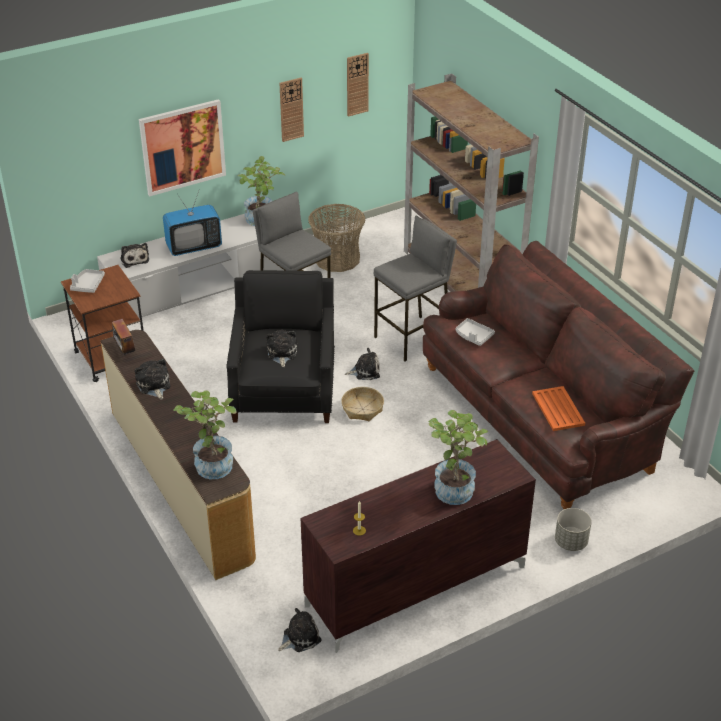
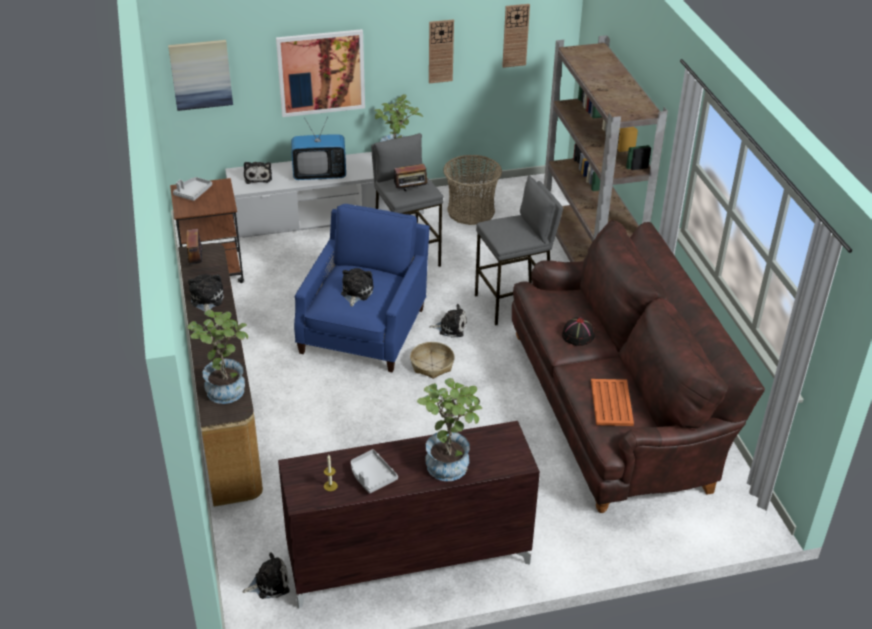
camera: 15 degrees right, 0 degrees up
(69, 166) = (201, 74): none -> picture
(284, 387) = (364, 328): black armchair -> blue armchair
(300, 248) = (411, 191): none -> radio
(473, 336) = (555, 310): grey tray -> grey tray (371, 476)
(503, 355) = (578, 335): none -> black hat
(570, 542) = (591, 548): grey planter -> none

